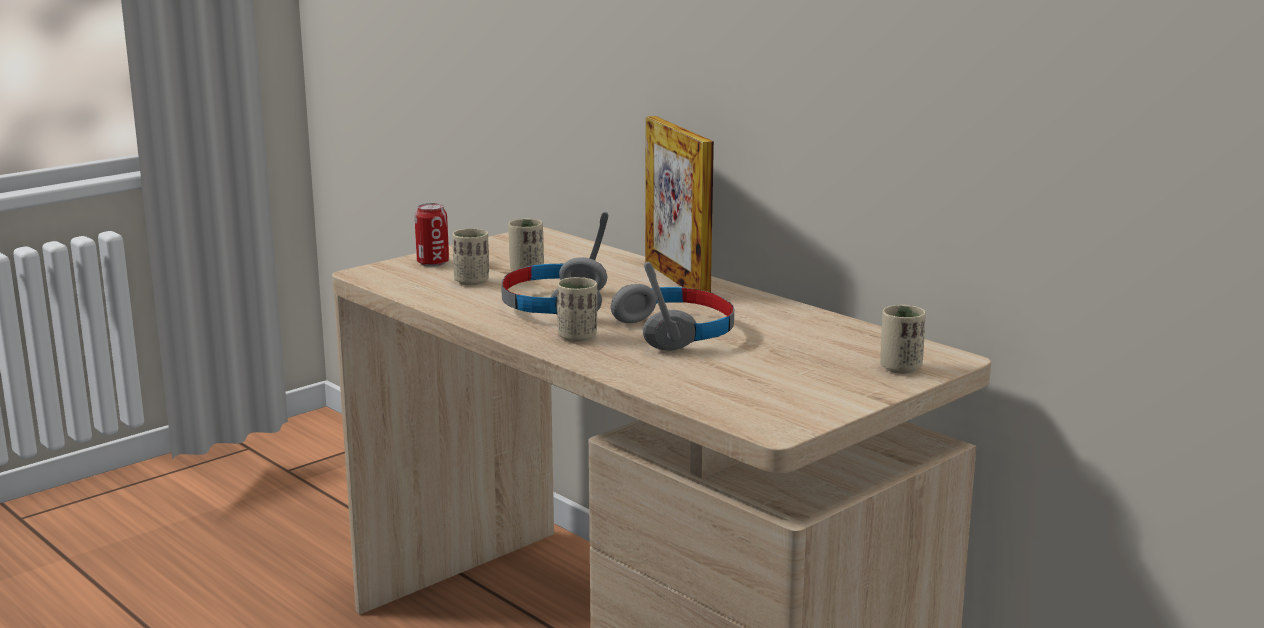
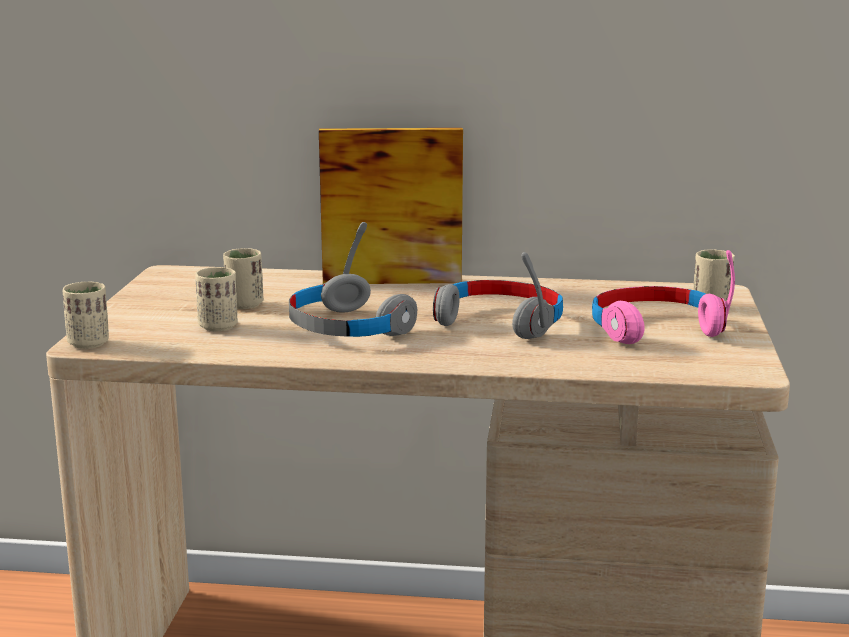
camera: 40 degrees left, 0 degrees up
(433, 263) = (135, 319): can -> none
(577, 337) = (435, 348): beige cup -> beige cup (88, 343)
(676, 279) = (392, 282): picture frame -> picture frame turned 150 degrees clockwise
(791, 372) = (654, 329): none -> pink headphones

